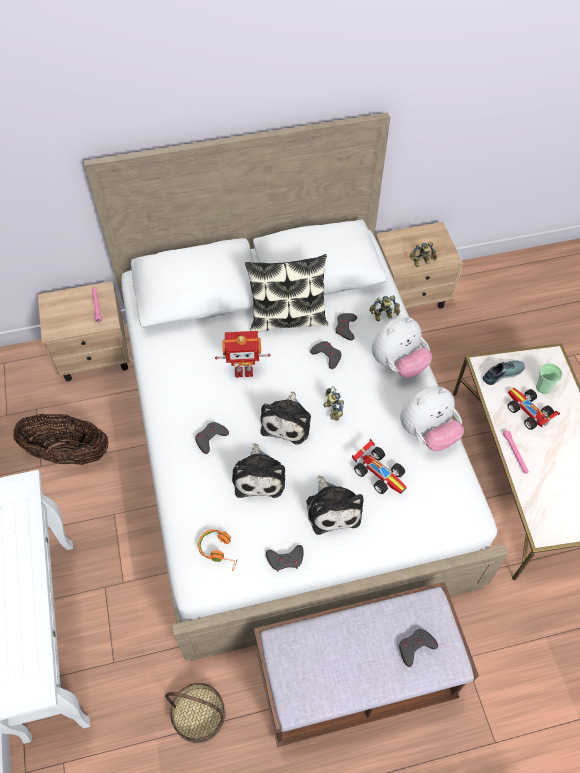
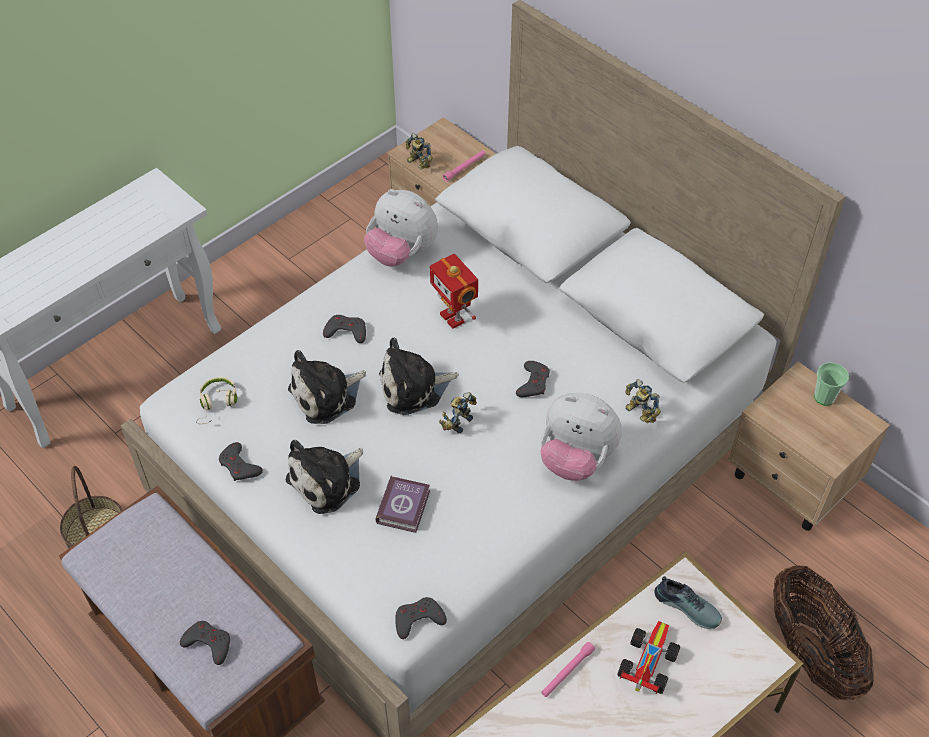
camera: 60 degrees right, 5 degrees down
(68, 453) = (317, 271): basket -> basket (811, 652)
(219, 550) = (217, 404): orange headphones -> beige headphones
(287, 319) = (558, 321): pillow -> none
(345, 328) = (589, 382): grey game controller -> grey game controller (418, 619)
(380, 472) = (404, 506): toy car -> book
(422, 262) = (793, 432): toy robot -> toy robot (417, 163)
(427, 433) = (494, 532): plush toy -> plush toy (401, 253)
(543, 387) = (704, 667): cup -> cup (824, 397)

